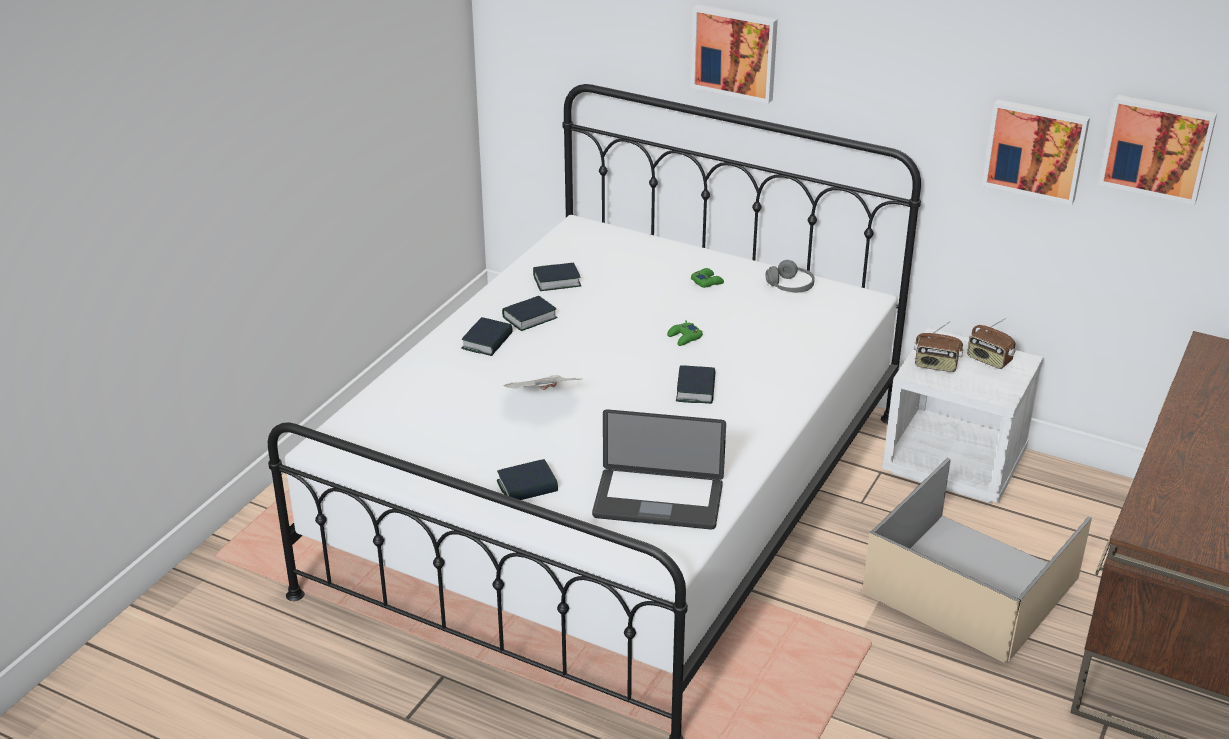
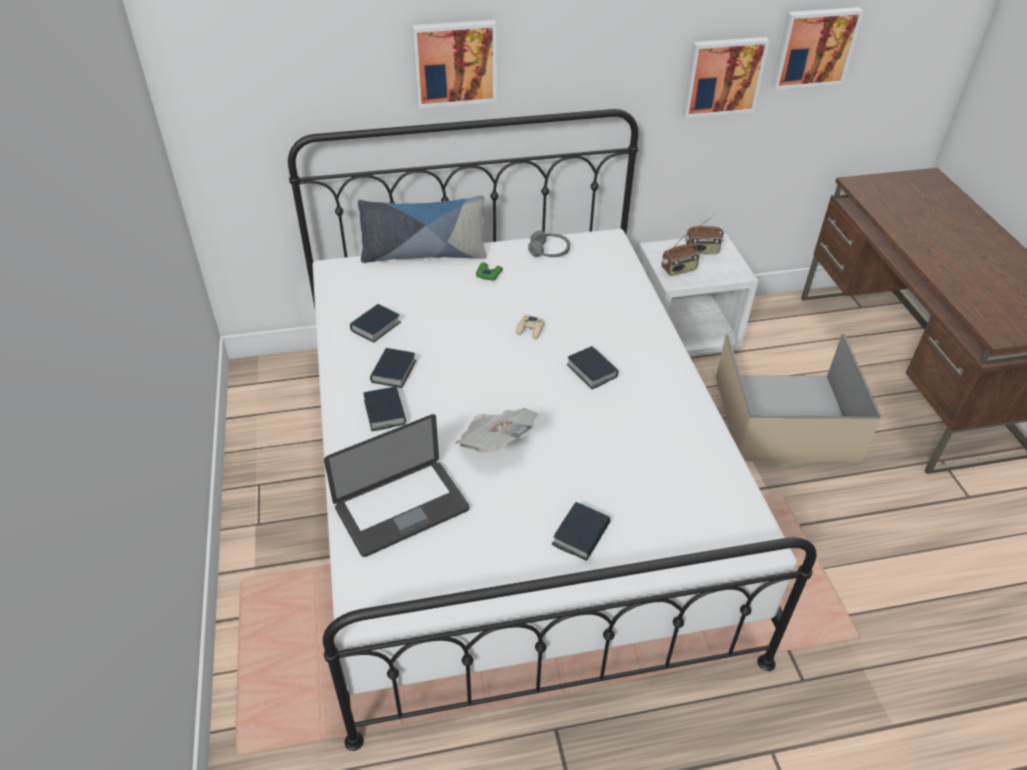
camera: 40 degrees left, 10 degrees up
(658, 501) = (685, 486): laptop -> laptop (402, 509)
(669, 244) = (423, 254): none -> pillow
(684, 337) = (530, 330): green game controller -> beige game controller

